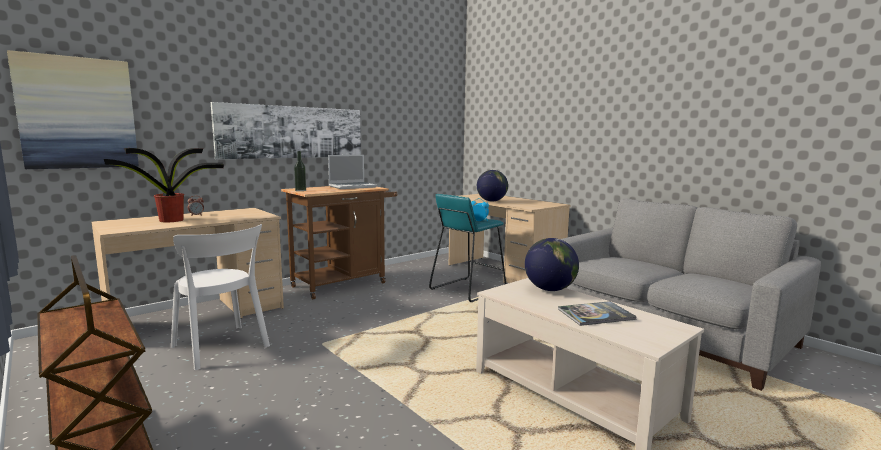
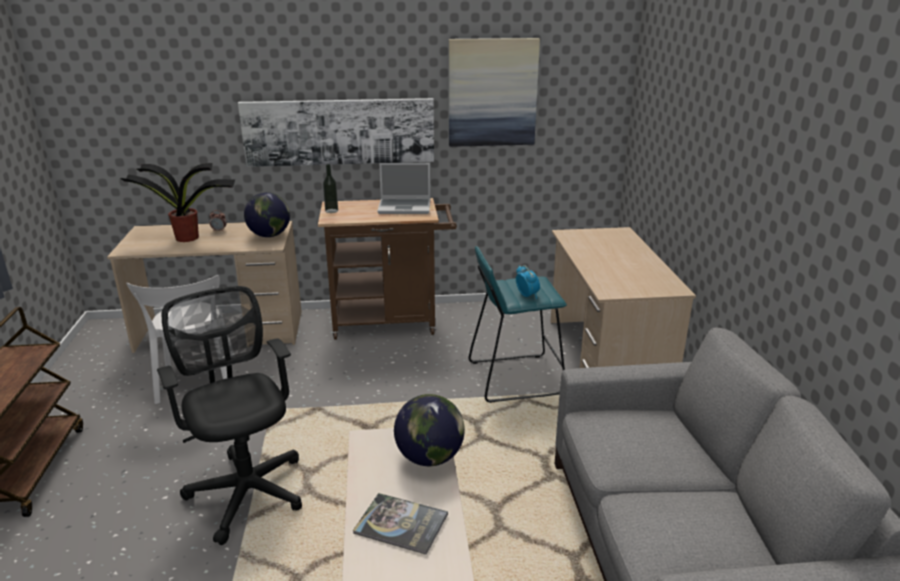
camera: 35 degrees right, 15 degrees up
(78, 113) = (114, 122): picture -> picture (492, 93)
(373, 389) = (246, 488): none -> black office chair
(491, 201) = (588, 258): globe -> globe (269, 235)

